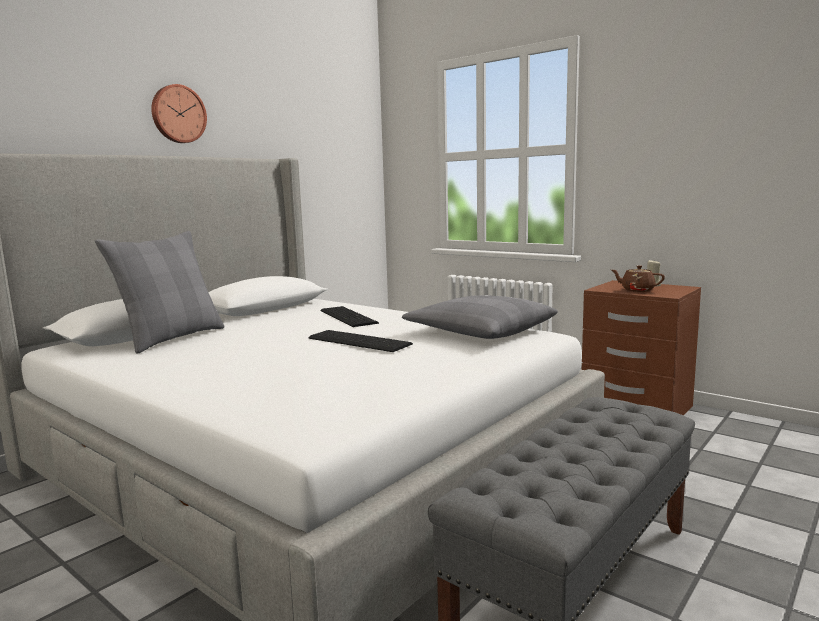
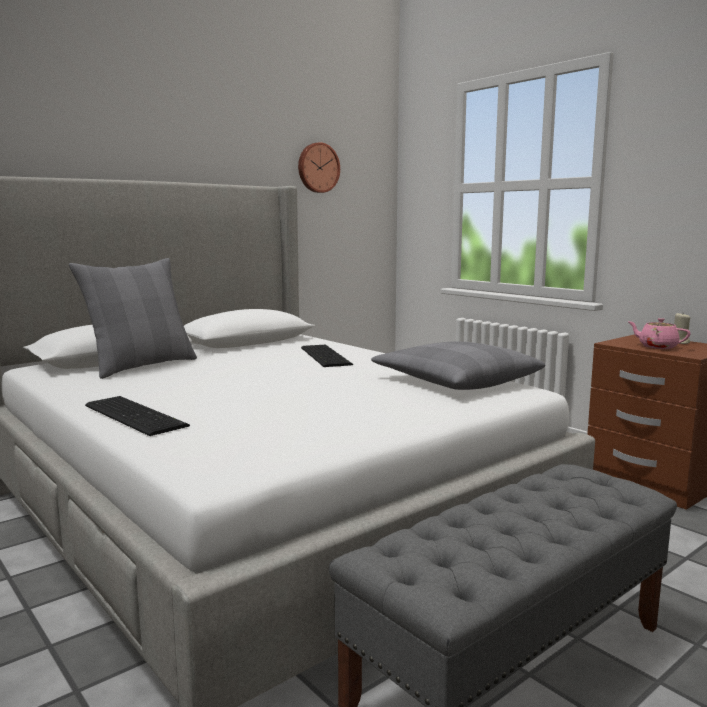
camera: 10 degrees right, 0 degrees up
(178, 114) = (174, 139): wall clock -> wall clock (317, 168)
(359, 340) = (321, 382): keyboard -> keyboard (136, 414)
(637, 290) = (657, 346): brown teapot -> pink teapot

